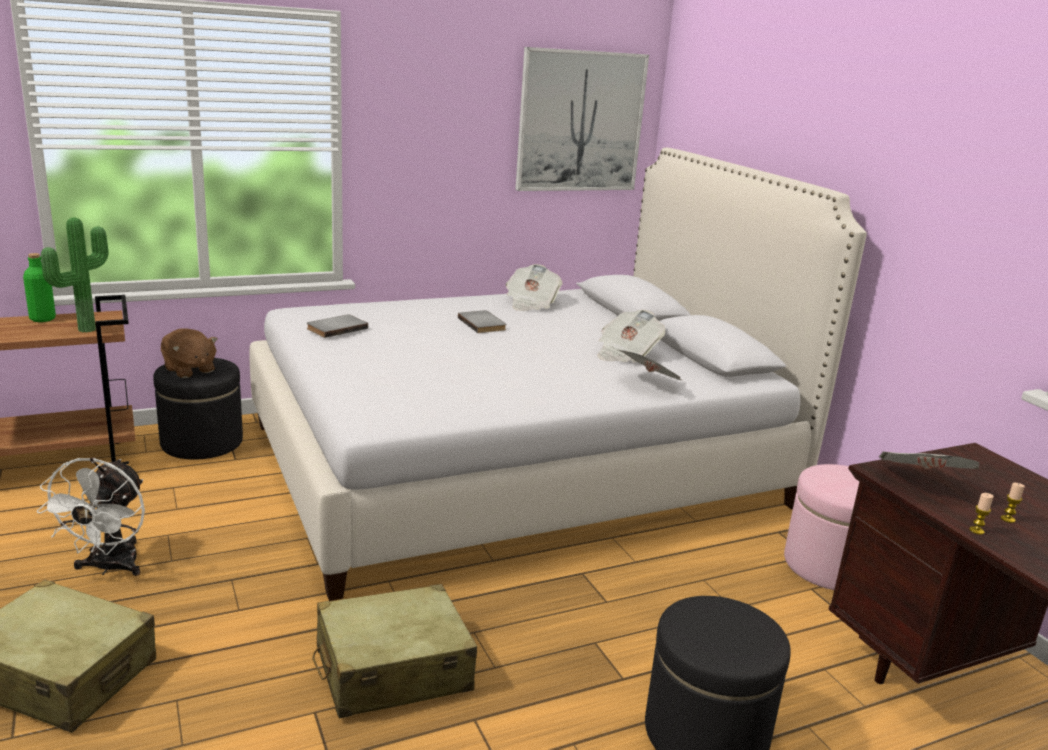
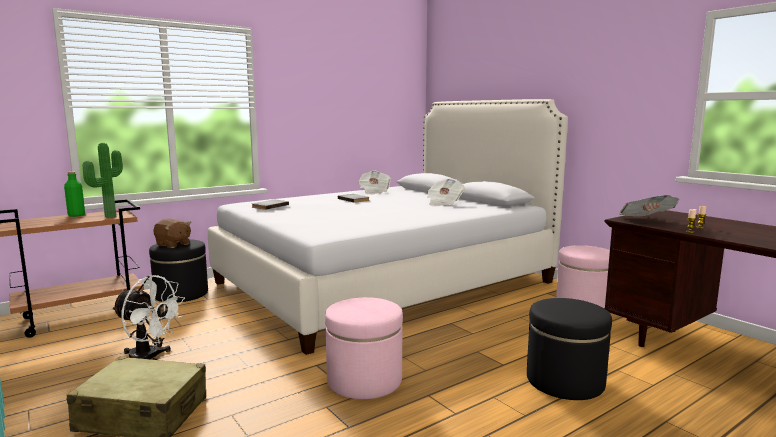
camera: 10 degrees left, 10 degrees down
(109, 568) = (150, 358): white fan -> white fan turned 60 degrees counterclockwise
(392, 670) = (364, 380): beige suitcase -> pink ottoman
(580, 121) = (385, 92): picture -> none
(651, 384) = (467, 211): newspaper -> none

